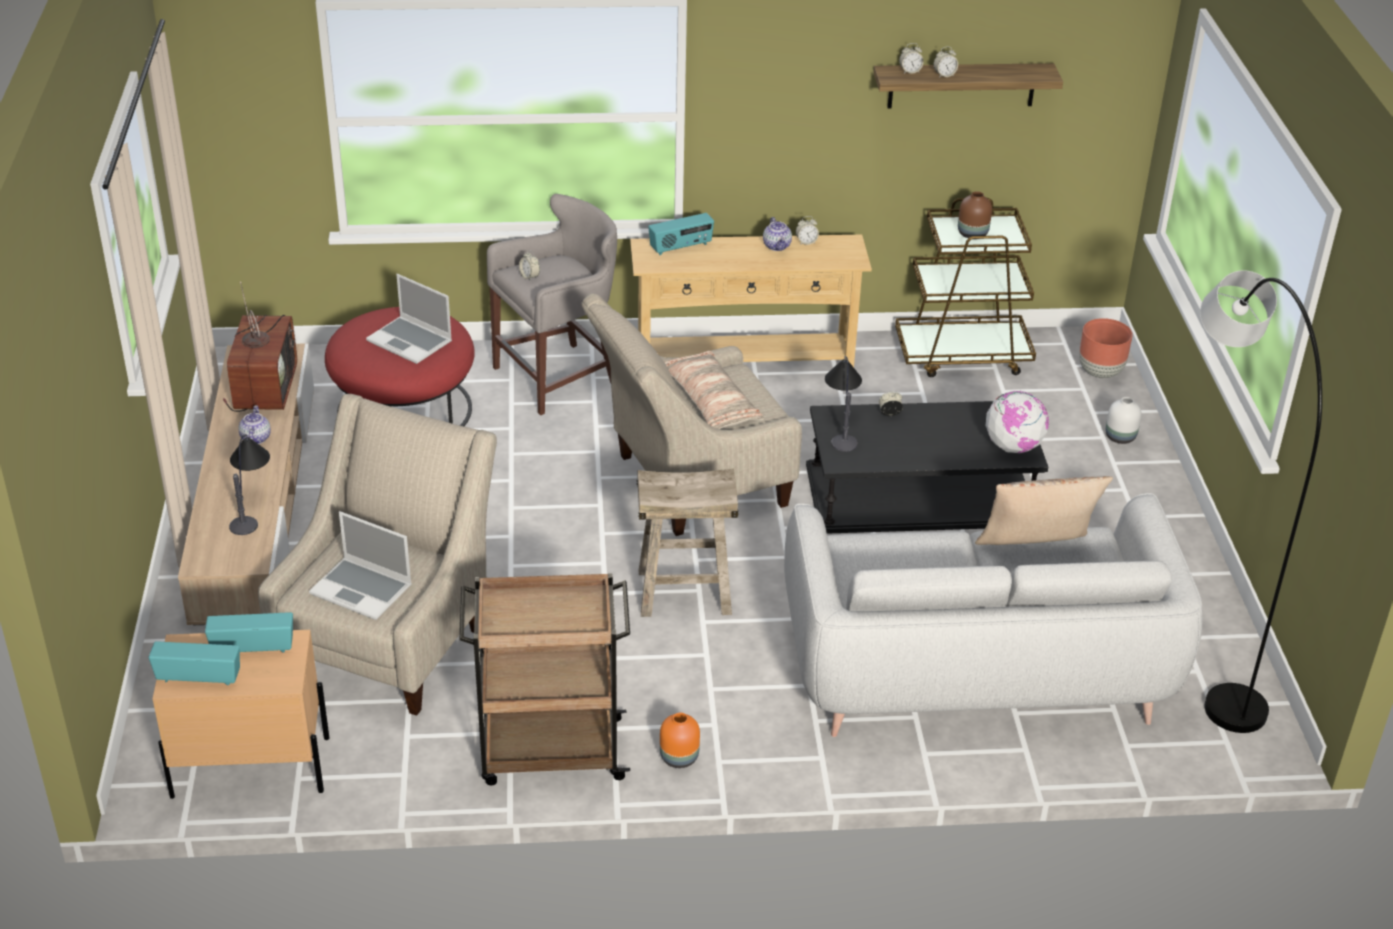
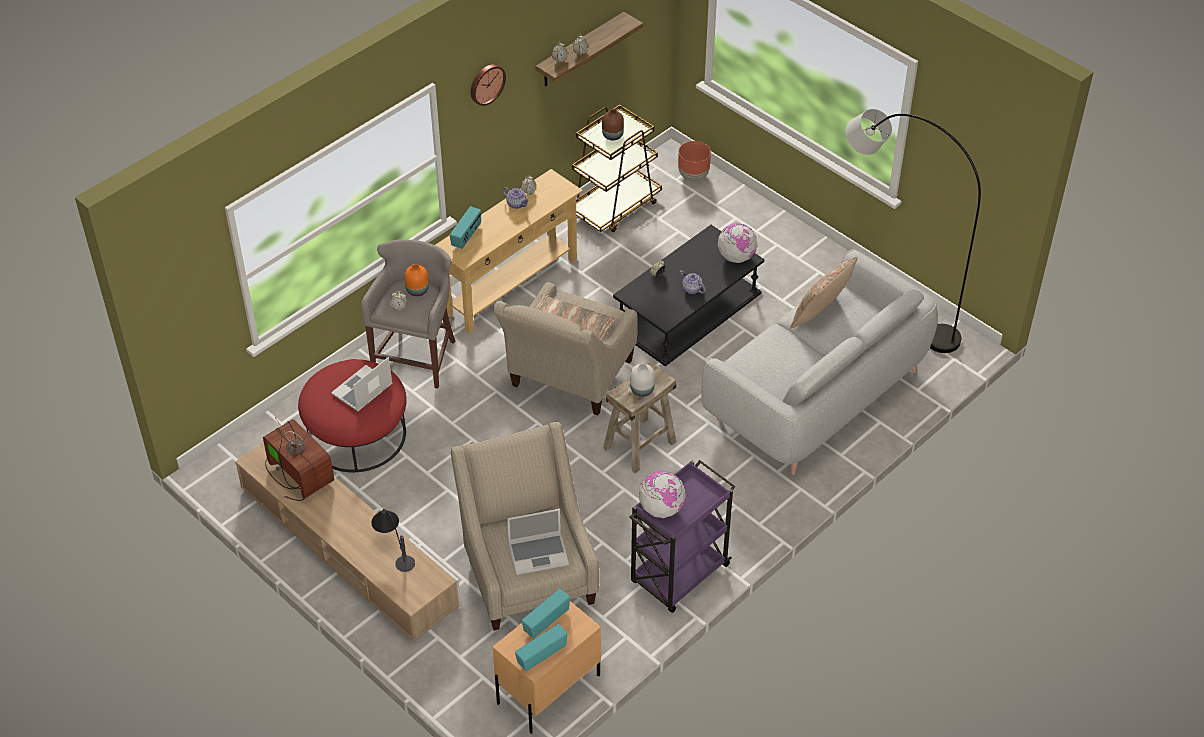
camera: 40 degrees left, 10 degrees up
(255, 438) = (337, 508): teapot -> teapot (691, 289)
(411, 341) = (362, 390): laptop -> laptop turned 135 degrees clockwise
(512, 603) = (661, 508): none -> globe
(549, 751) = (678, 575): brown cart -> purple cart
(678, 757) = (739, 535): orange vase -> orange vase (417, 290)
(780, 47) = (486, 83): none -> wall clock
(841, 427) = (643, 298): table lamp -> none
(1119, 437) = (743, 213): white vase -> white vase (641, 390)

